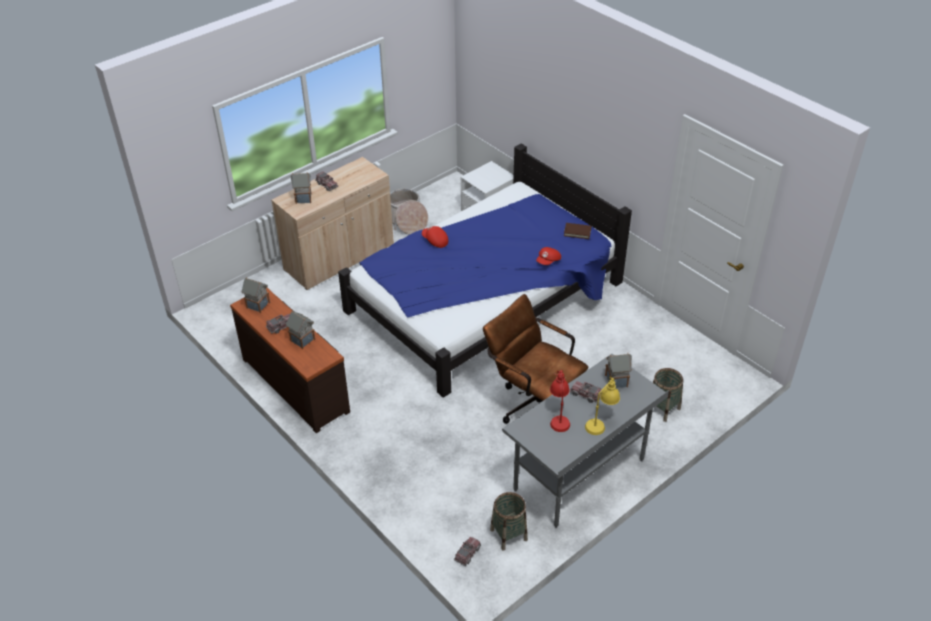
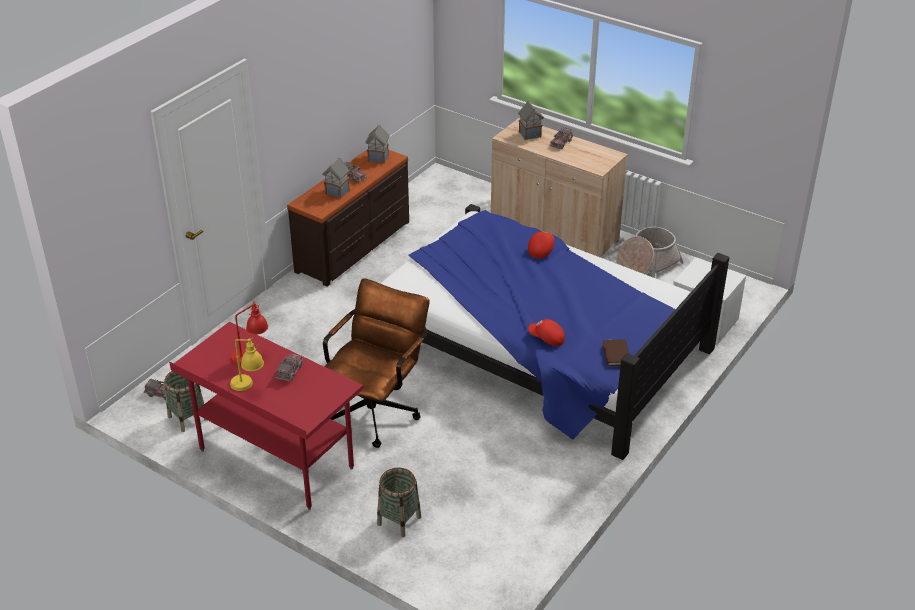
camera: 75 degrees right, 5 degrees down
(579, 475) = (276, 460): grey desk -> red desk
(617, 380) = (317, 392): toy house -> none

